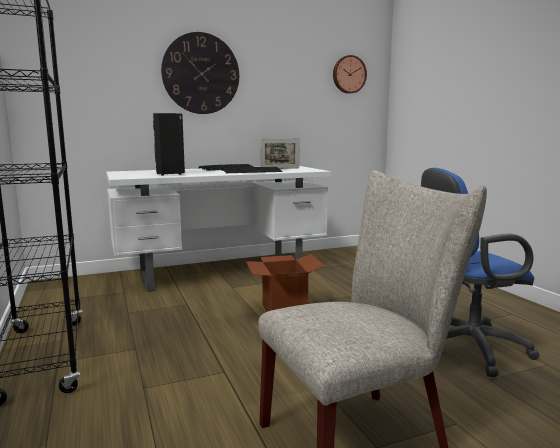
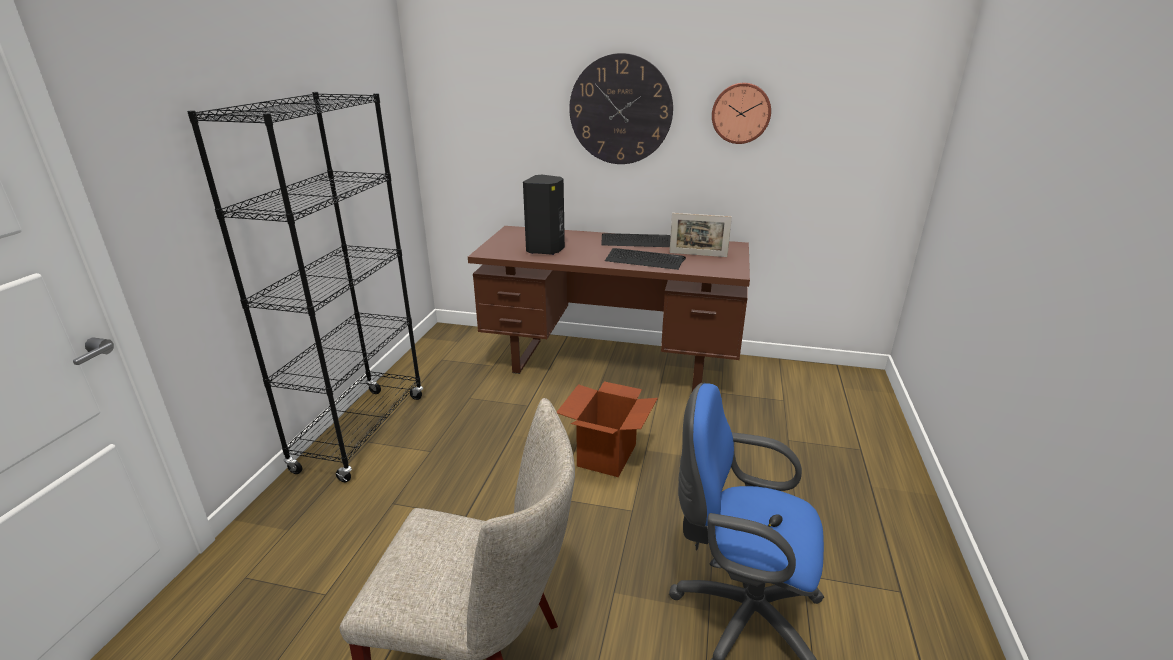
camera: 35 degrees right, 15 degrees up
(222, 272) = (611, 365): white desk -> brown desk
(348, 74) = (863, 107): wall clock -> wall clock (741, 113)

